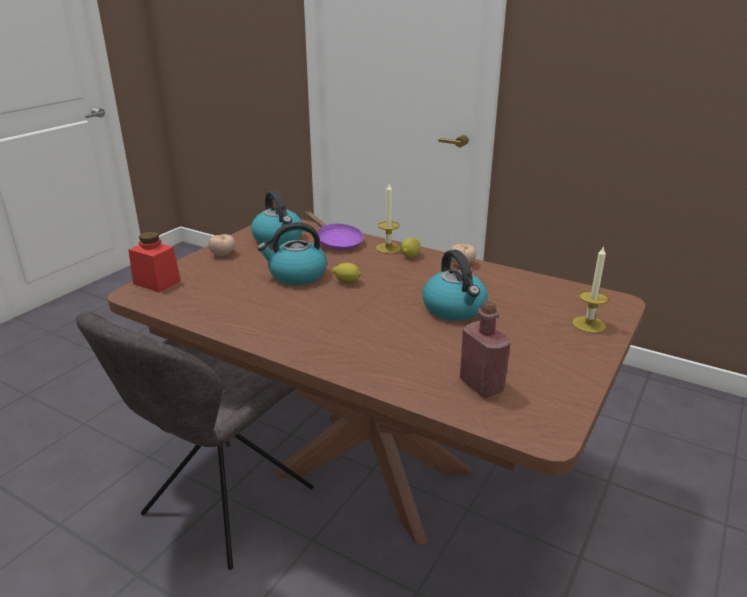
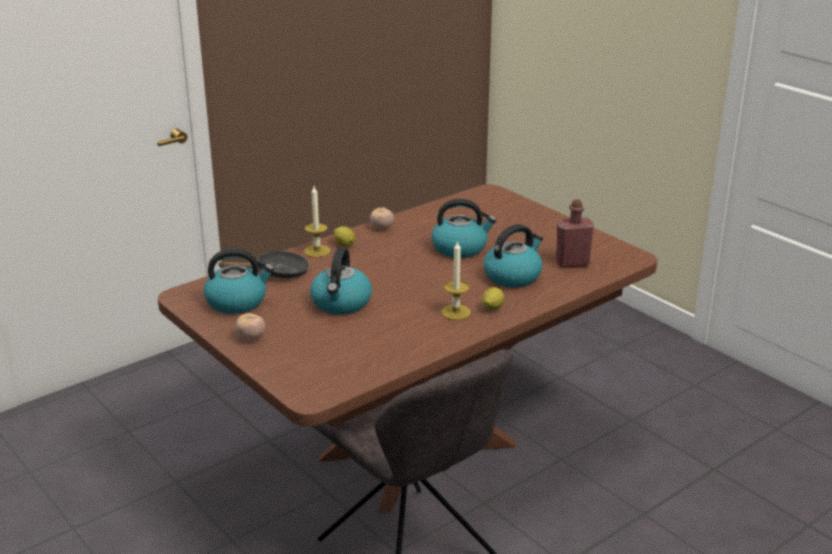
camera: 70 degrees left, 0 degrees up
(157, 282) = (294, 381): red jar -> none
(336, 242) = (277, 273): purple frying pan -> black frying pan
(347, 282) = (376, 282): lemon -> lemon (492, 308)
(413, 349) = (513, 276): none -> kettle
(588, 324) = (515, 210): candle -> candle (456, 312)

